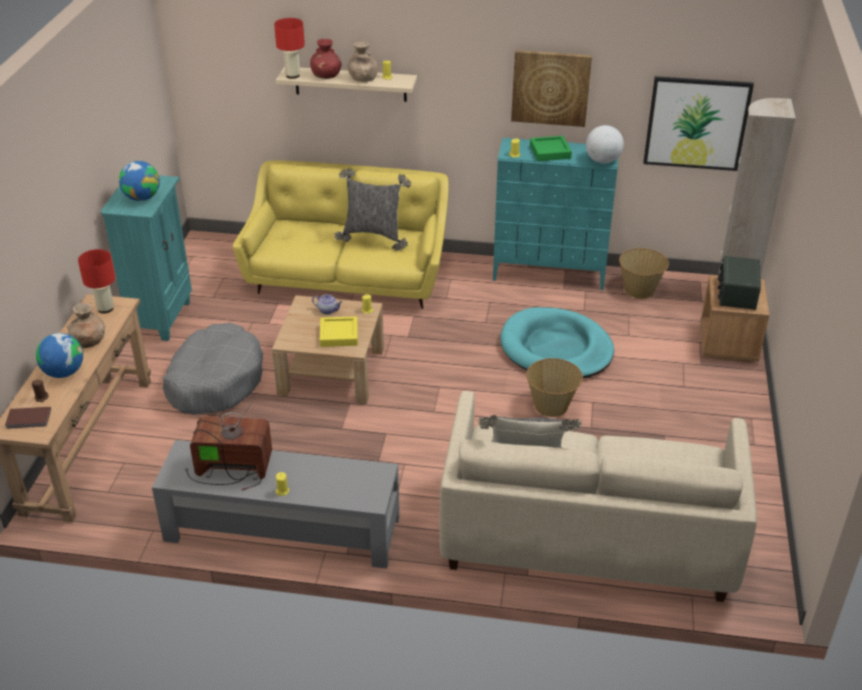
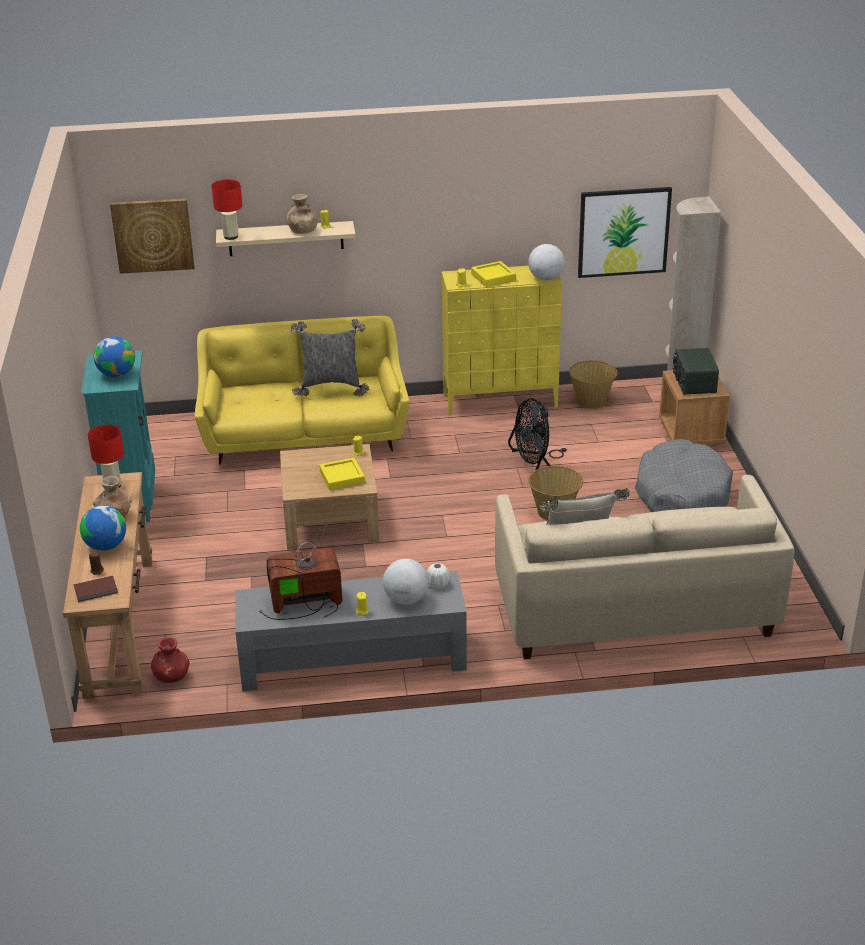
camera: 15 degrees left, 5 degrees down
(215, 381) = (218, 548): grey dog bed -> grey dog bed (682, 495)
(326, 76) = (264, 232): red vase -> red vase (172, 676)
(328, 310) = (320, 458): teapot -> none
(331, 487) = (406, 599): none -> globe
(371, 475) = (437, 584): none -> white vase
(550, 88) = (484, 216): picture -> picture (153, 235)
(550, 152) = (493, 277): green tray -> yellow tray
(550, 274) = (501, 401): turquoise dresser -> yellow dresser
(556, 349) = (536, 464): turquoise dog bed -> black fan

